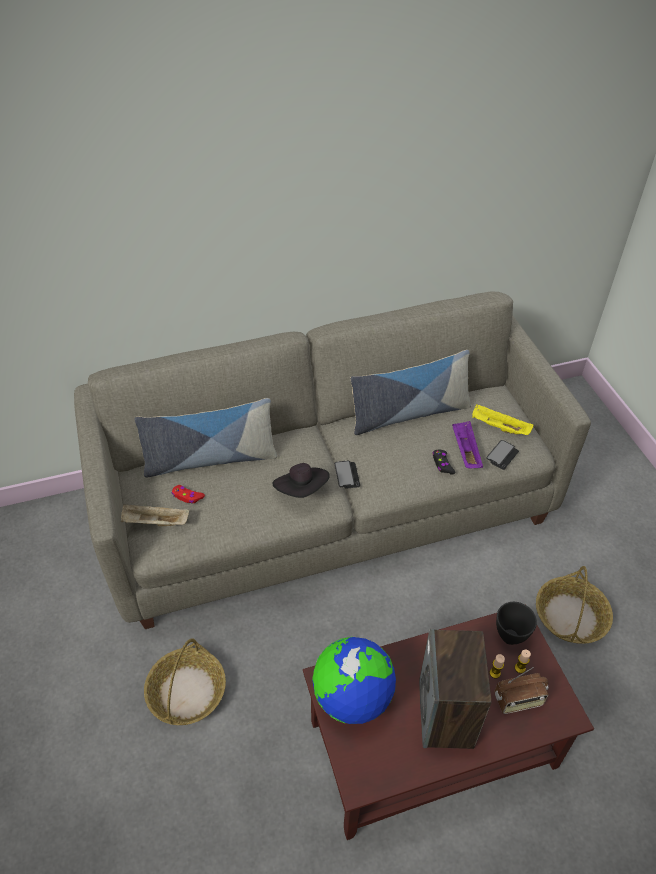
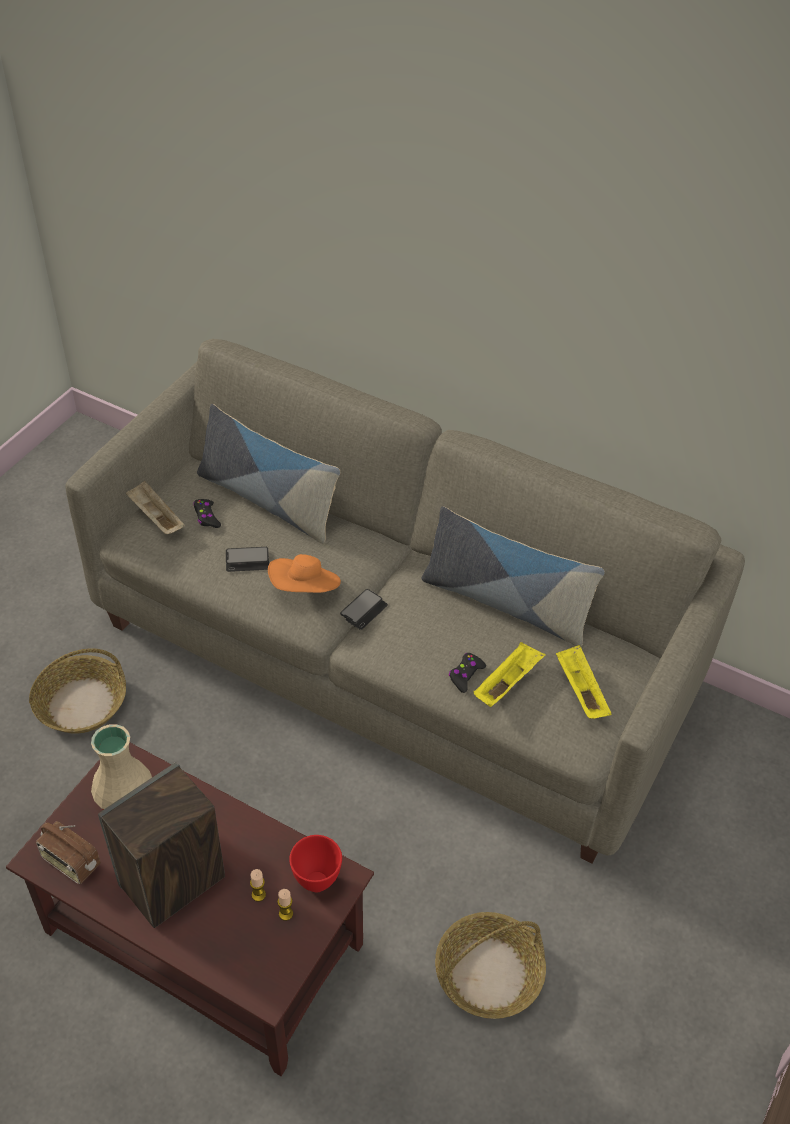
camera: 45 degrees right, 0 degrees up
(187, 497) = (206, 517): red game controller -> black game controller
(302, 490) = (305, 589): black hat -> orange hat
(352, 697) = (123, 794): globe -> beige vase
(465, 451) = (507, 682): purple tray -> yellow tray
(502, 455) = (542, 719): phone -> phone (247, 560)
(511, 636) = (318, 882): black bowl -> red bowl
(518, 701) = (244, 935): radio -> radio (71, 863)

